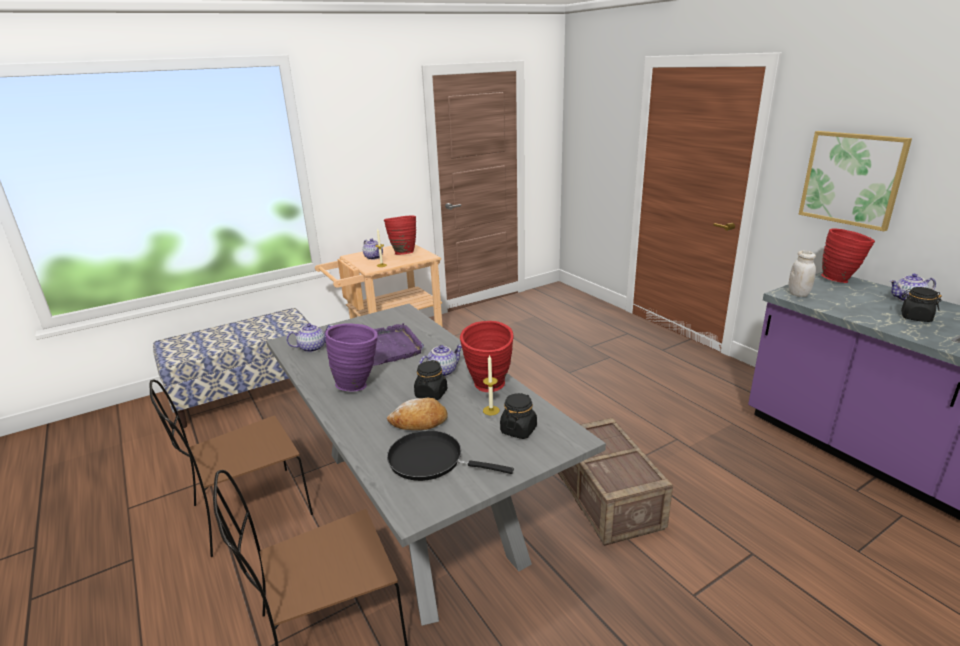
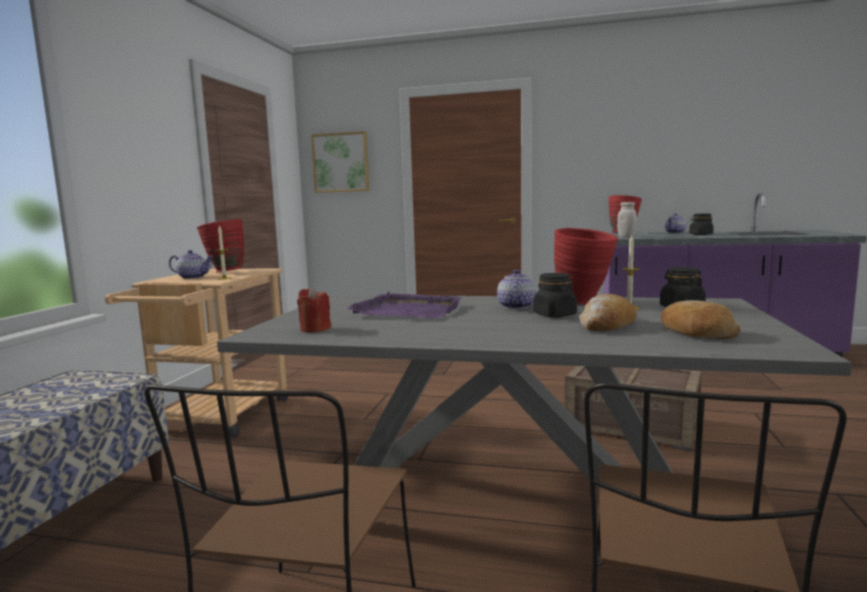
camera: 45 degrees left, 15 degrees down
(312, 347) = (315, 329): teapot -> red candle
(359, 384) = (467, 328): purple vase -> none
(431, 460) = (696, 332): black frying pan -> bread
(852, 179) = (605, 162): picture -> picture (341, 162)

